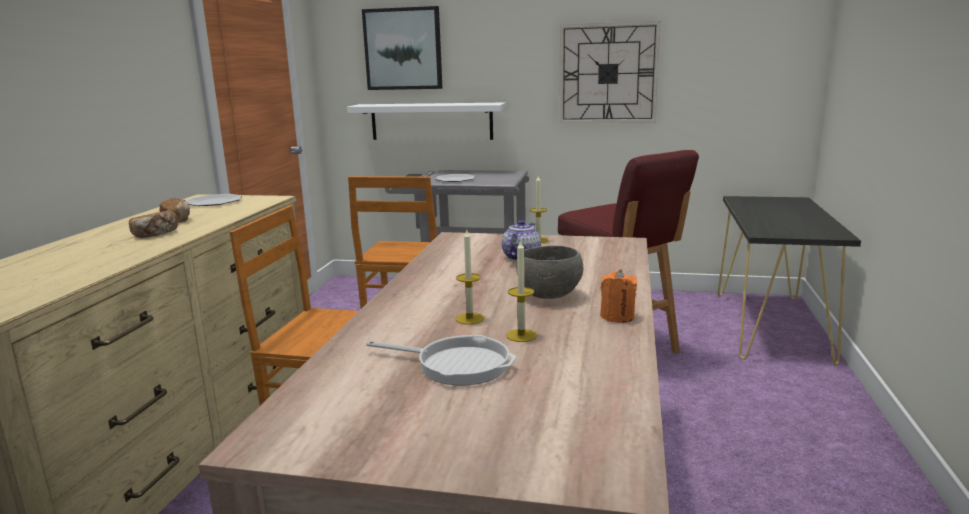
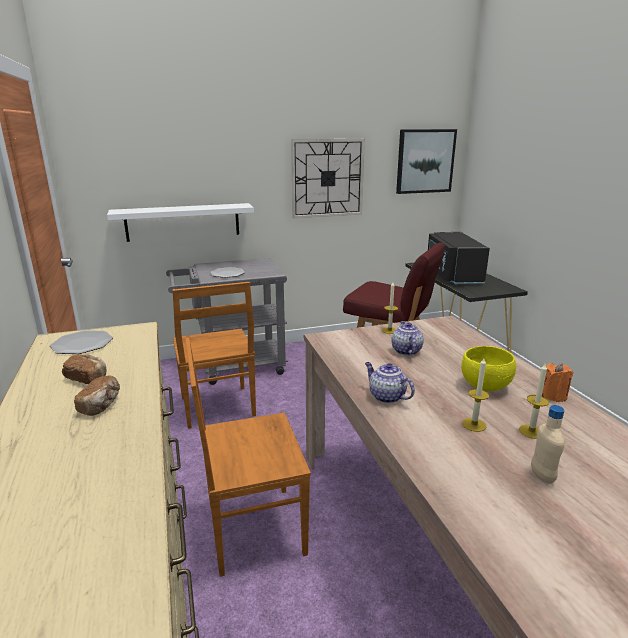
camera: 30 degrees left, 5 degrees up
(403, 49) = (152, 157): picture -> picture (425, 161)
(425, 284) = (386, 396): none -> teapot
(457, 364) = (542, 476): frying pan -> beige bottle
(550, 295) = (485, 386): grey bowl -> yellow bowl
(769, 213) = (452, 275): none -> black microwave

